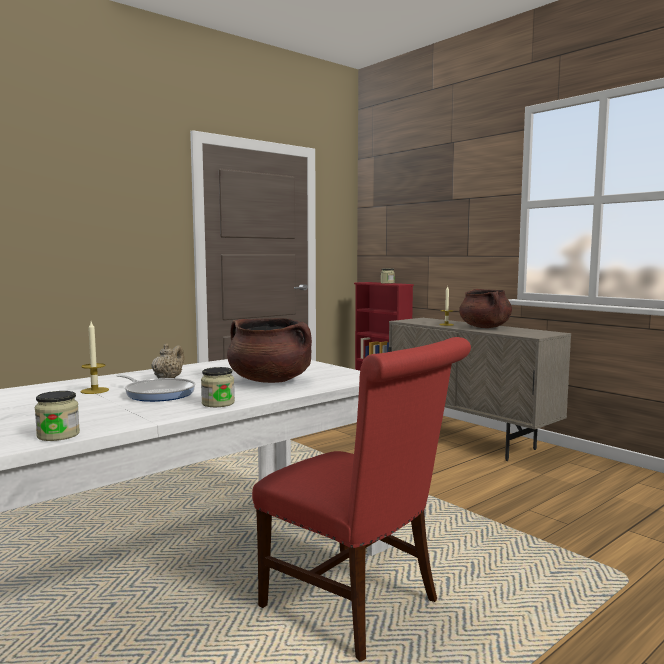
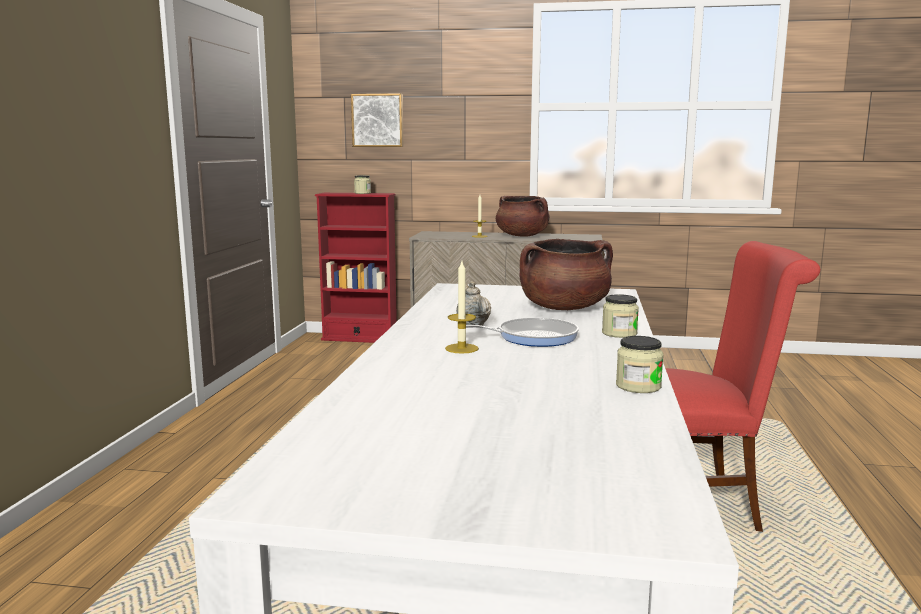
camera: 40 degrees left, 5 degrees up
(406, 223) = (378, 120): none -> picture

